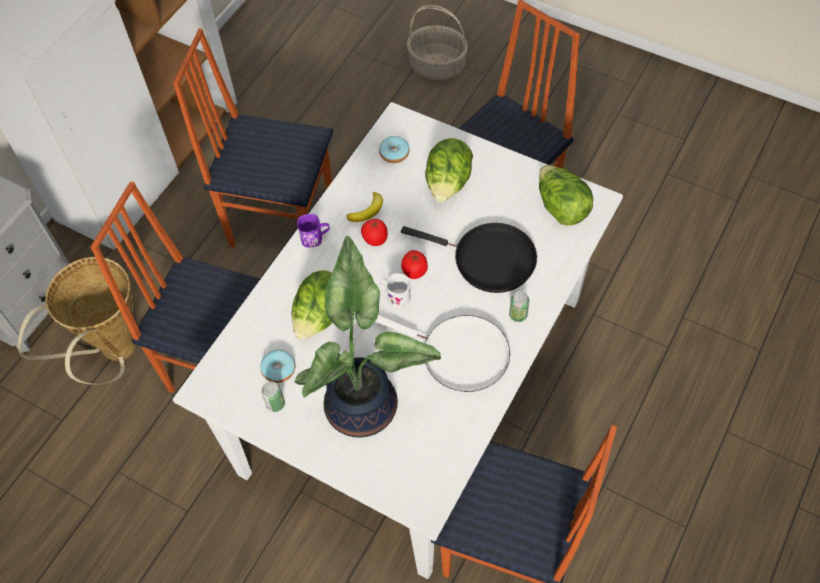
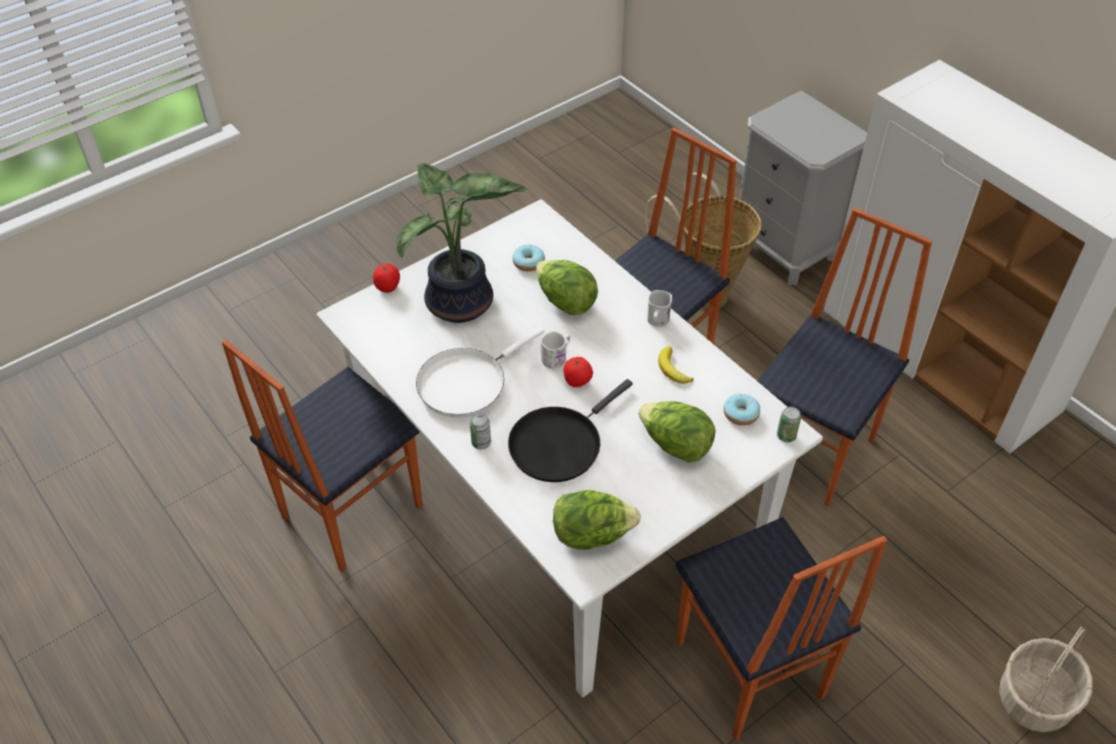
camera: 110 degrees right, 10 degrees down
(275, 404) = (496, 253): can -> can (786, 436)
(315, 238) = (657, 321): purple mug -> white mug
(375, 239) = (632, 364): tomato -> tomato (388, 287)

